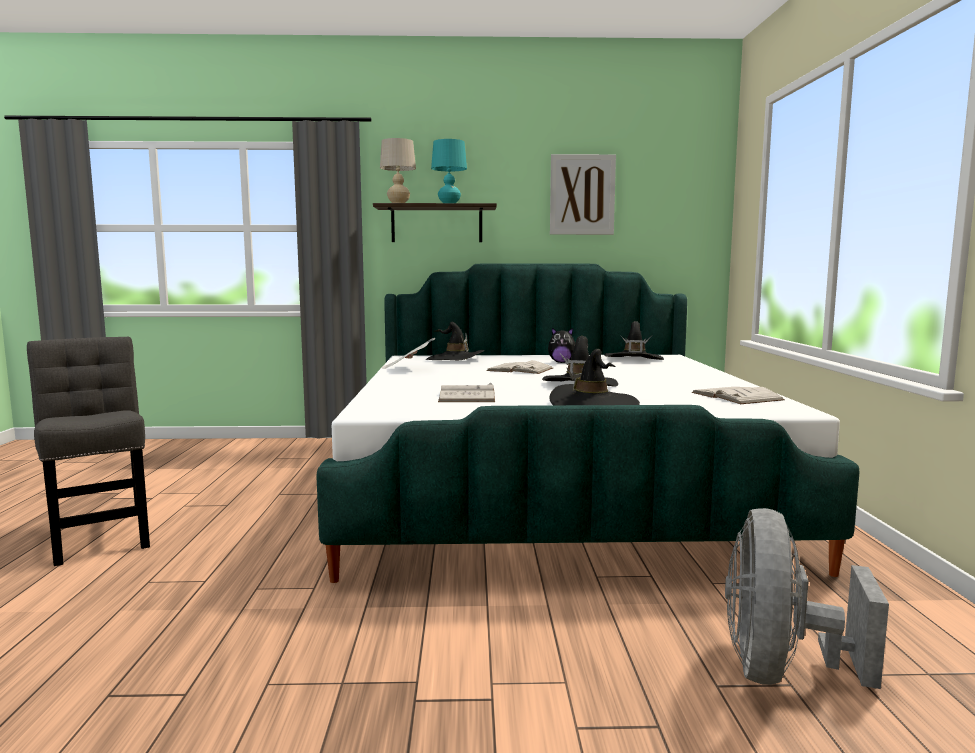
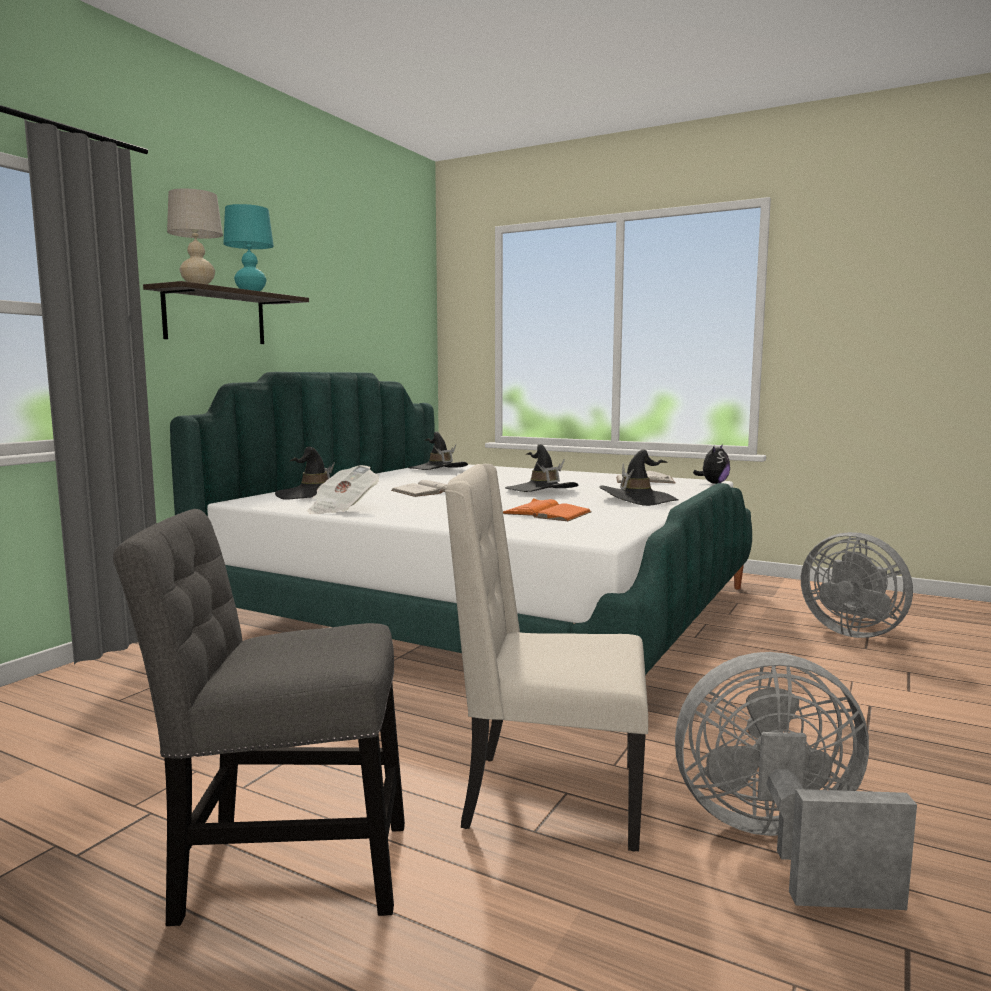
camera: 60 degrees left, 0 degrees up
(140, 669) = (779, 845): none -> grey fan
(195, 577) = (549, 797): none -> beige chair
(467, 395) = (546, 513): white book -> orange book
(561, 362) = (414, 480): plush toy -> plush toy (713, 483)
(582, 195) = (344, 295): picture -> none

